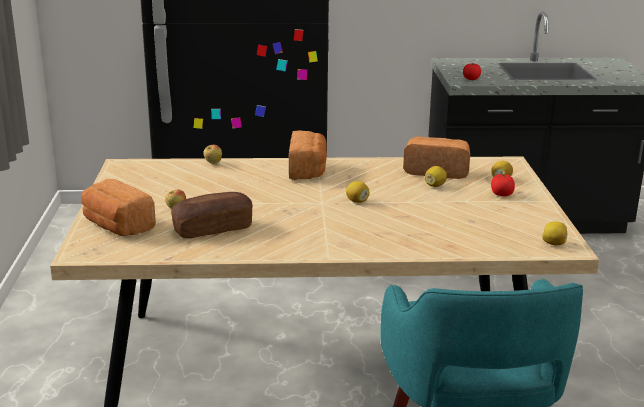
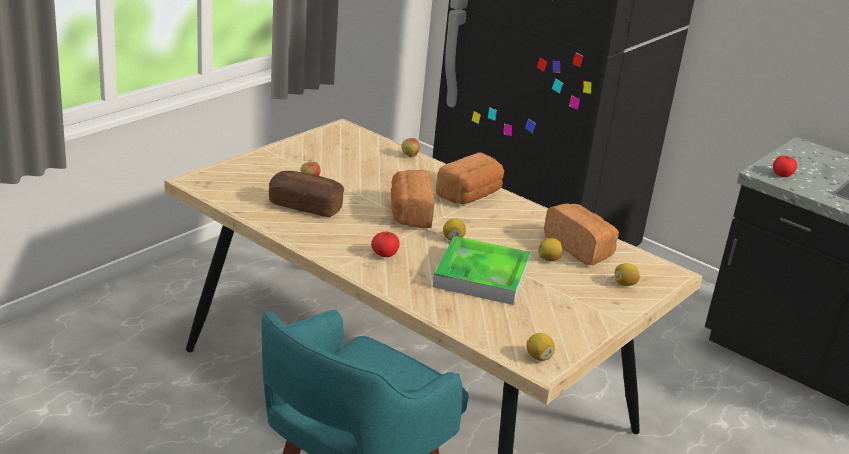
camera: 40 degrees right, 5 degrees up
(117, 226) = (250, 173): bread -> bread (409, 214)
(422, 215) = (481, 276): none -> tray
(501, 194) = (592, 296): tomato -> tomato (384, 254)

